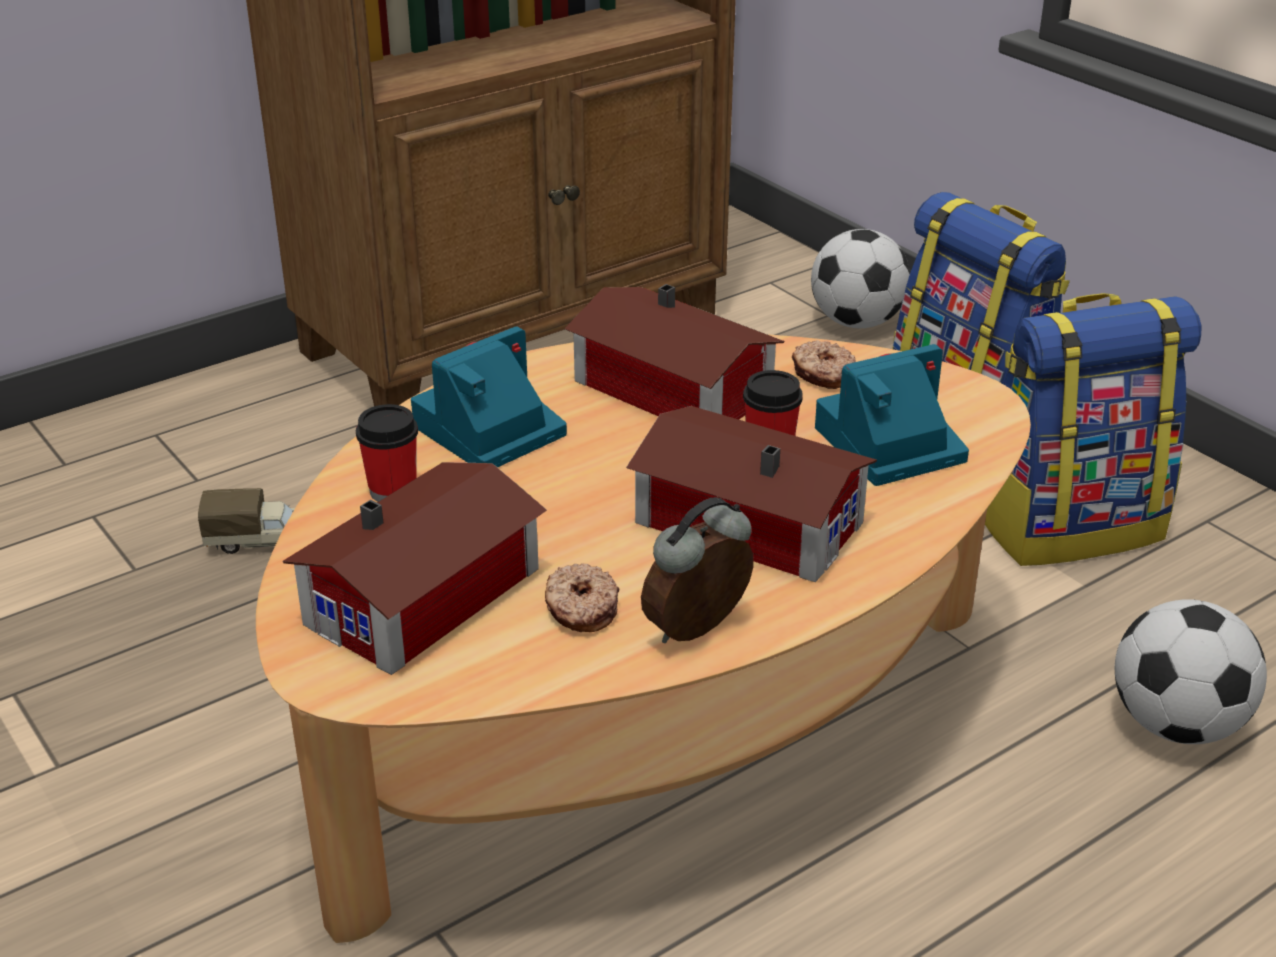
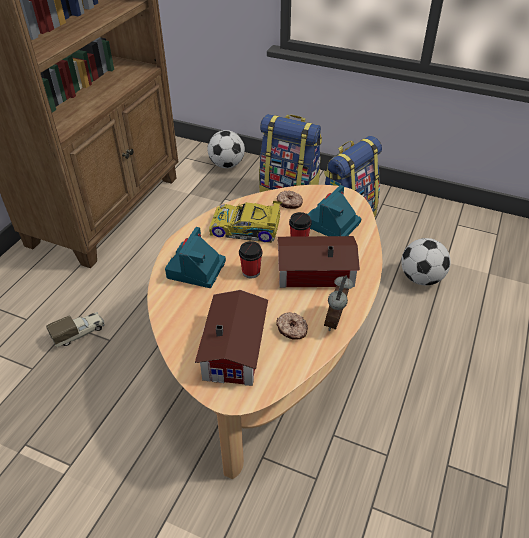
camera: 30 degrees left, 10 degrees up
(393, 490) = (184, 309): cup -> cup (251, 272)
(674, 393) = (247, 229): toy house -> toy car

